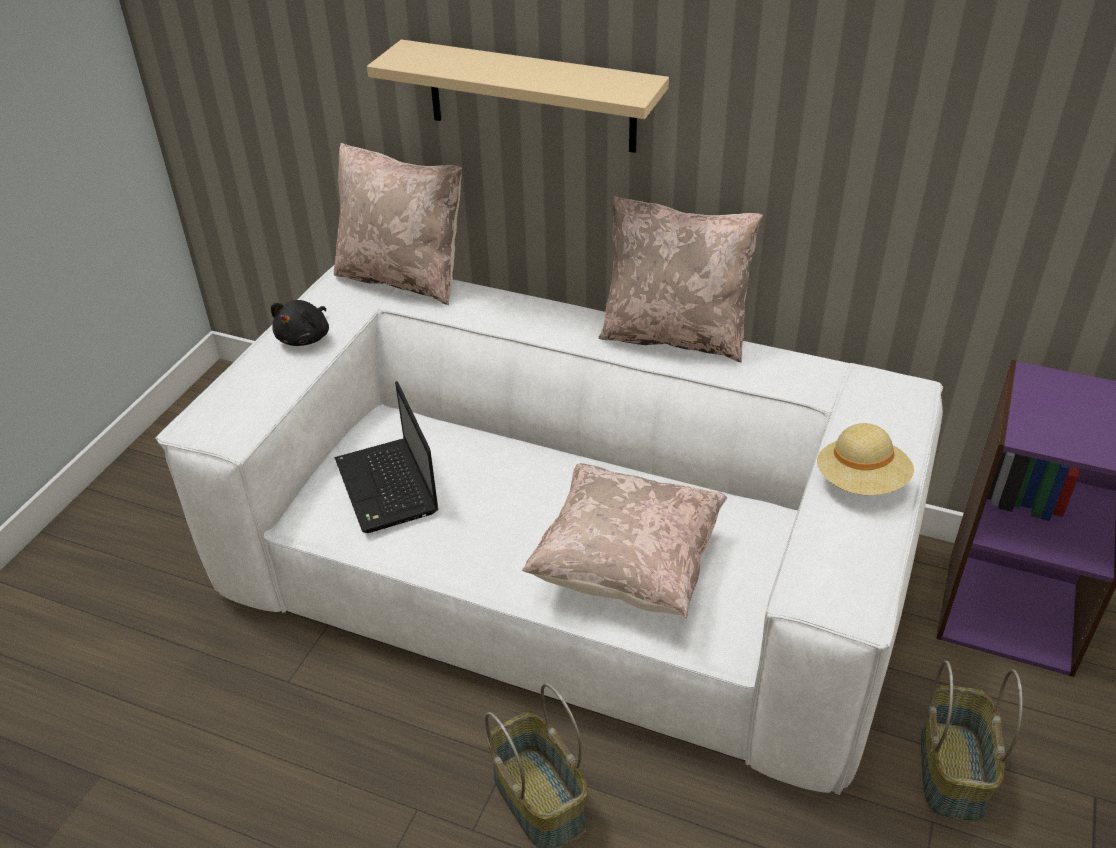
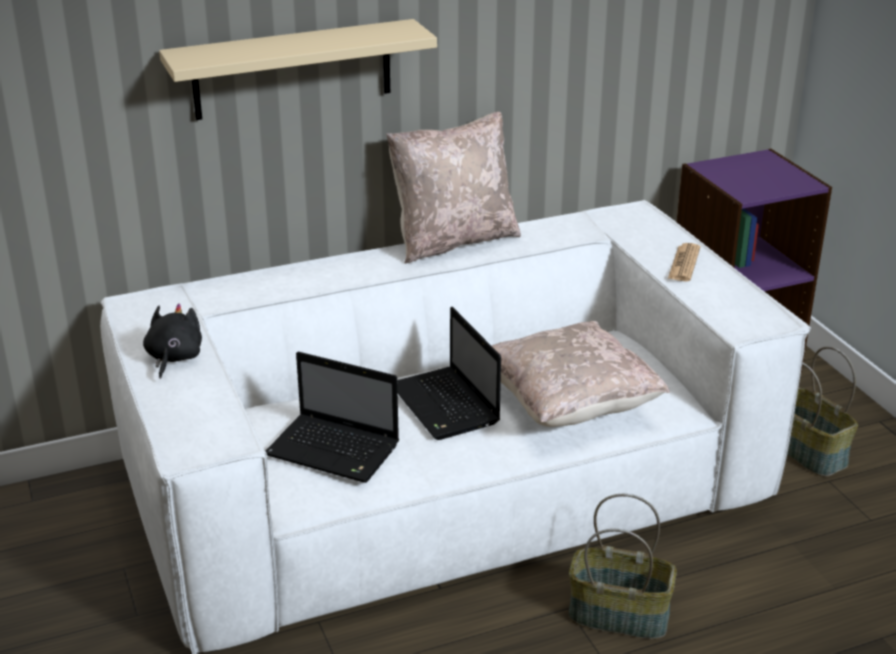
camera: 45 degrees left, 10 degrees down
(305, 338) = (173, 358): black plush toy -> black plush toy turned 150 degrees counterclockwise
(403, 278) = (185, 290): beige pillow -> none
(524, 500) = (446, 406): none -> laptop
(861, 482) = (684, 263): beige hat -> newspaper

